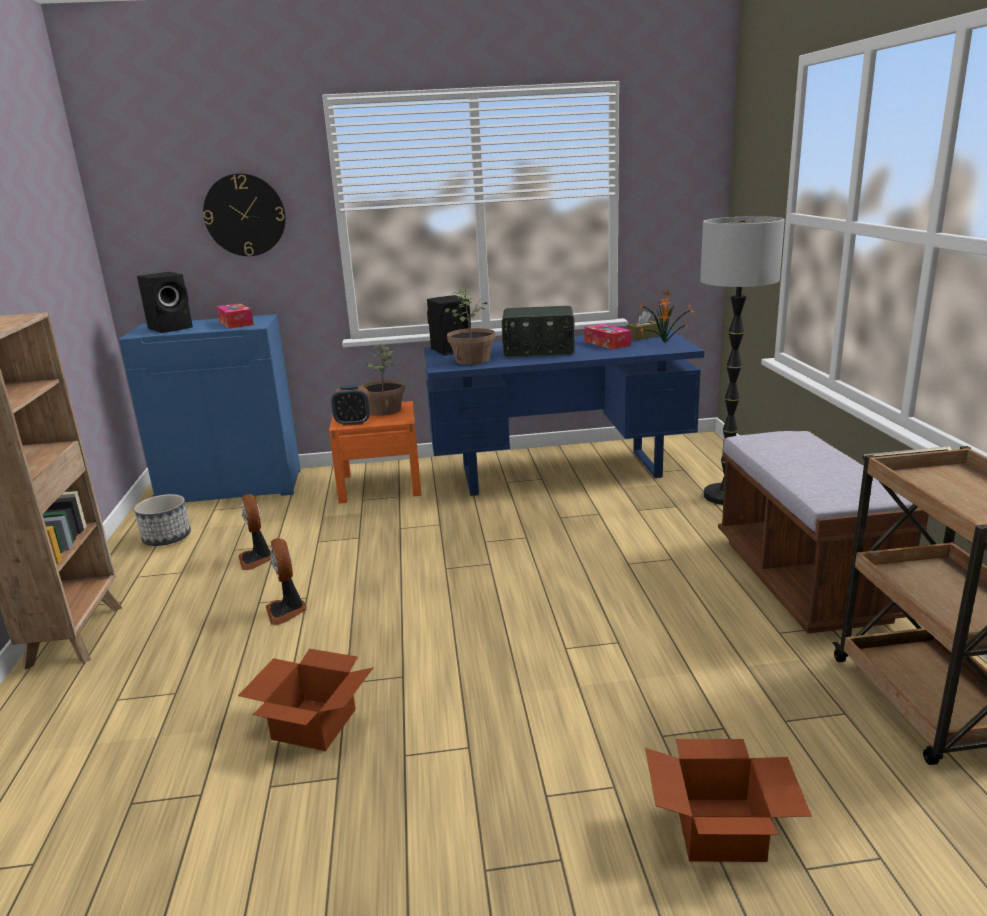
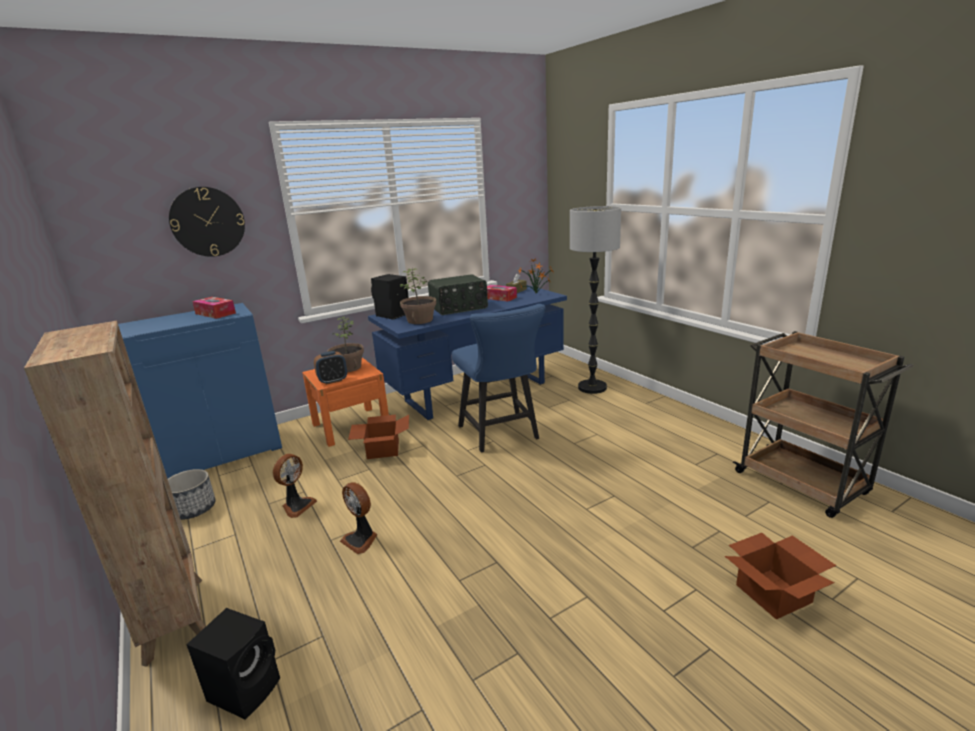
camera: 25 degrees left, 0 degrees up
(172, 328) = (155, 324): black speaker -> black speaker (246, 688)
(257, 559) = (297, 506): fan -> fan turned 105 degrees counterclockwise
(313, 723) = (461, 619): cardboard box -> cardboard box (382, 449)
(543, 532) = (501, 434): none -> blue chair
(802, 579) = (678, 429): brown bench -> none

